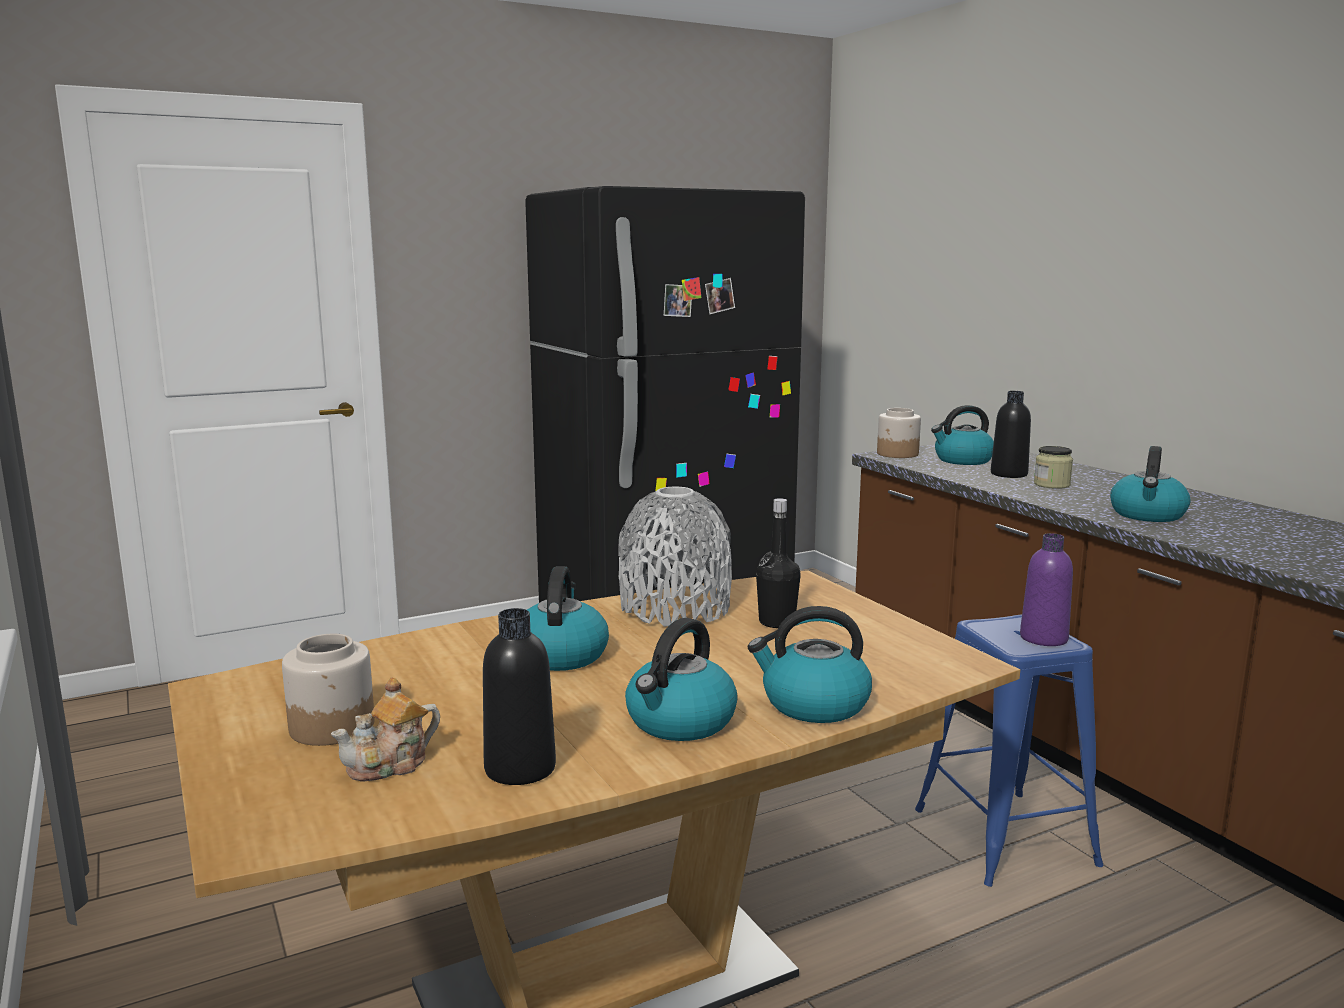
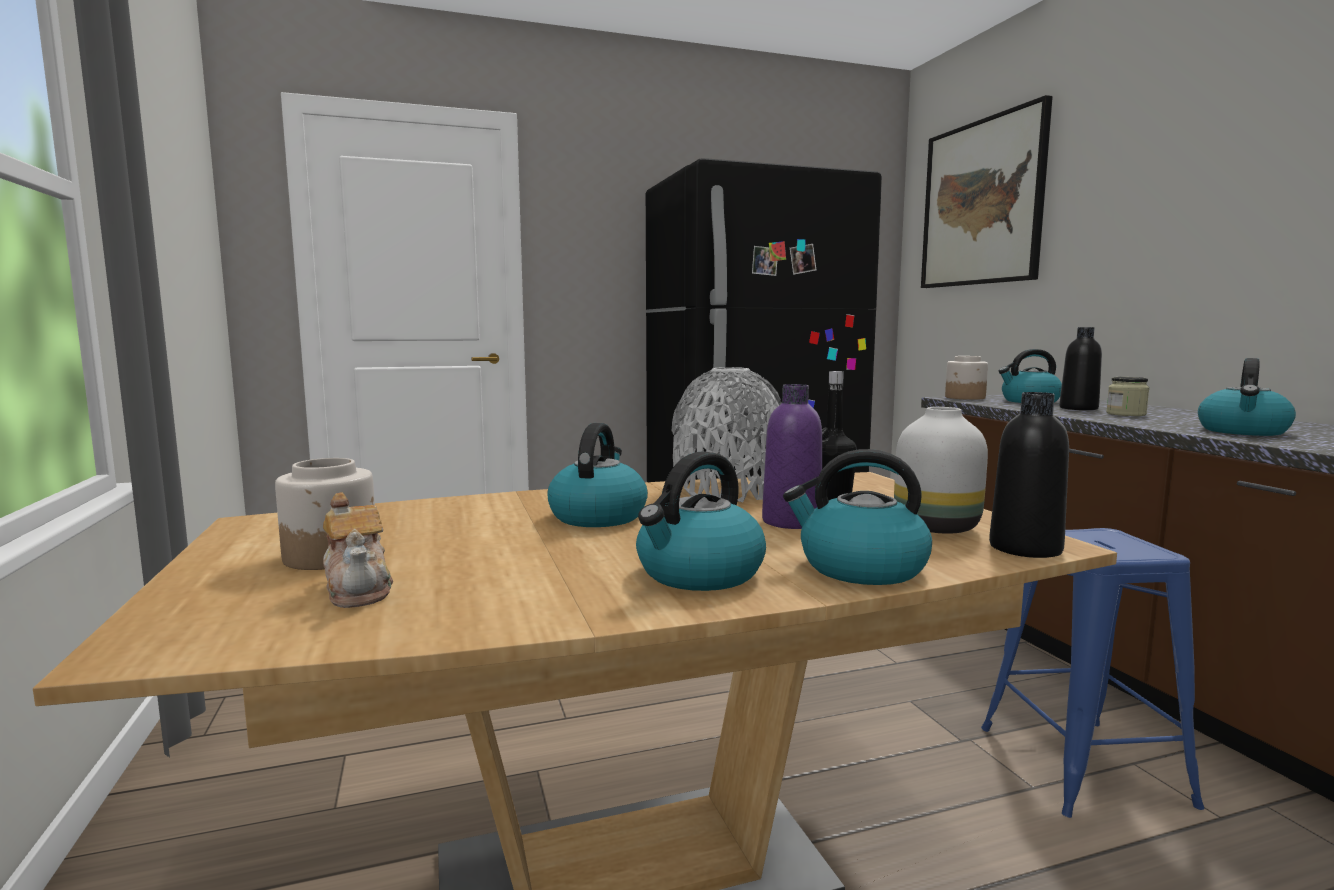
camera: 10 degrees right, 5 degrees down
(390, 765) = (359, 590): teapot -> teapot turned 90 degrees counterclockwise
(520, 768) = (495, 603): black bottle -> black bottle (1025, 548)
(875, 649) = (938, 528): none -> white vase
(914, 216) = (982, 203): none -> picture
(1043, 638) = (1129, 547): purple bottle -> purple bottle (791, 522)

